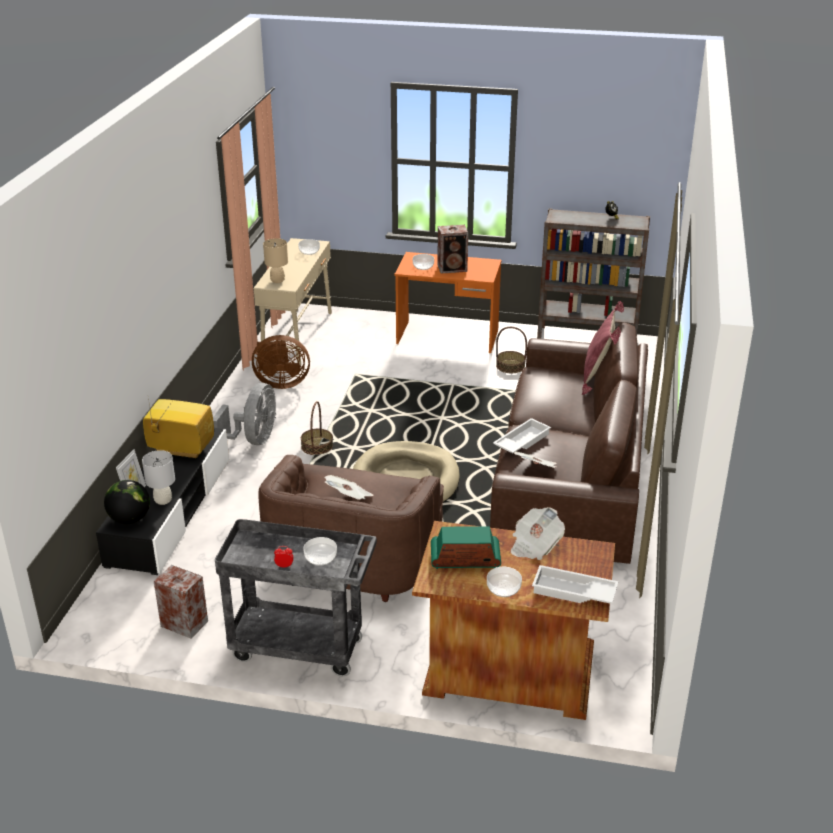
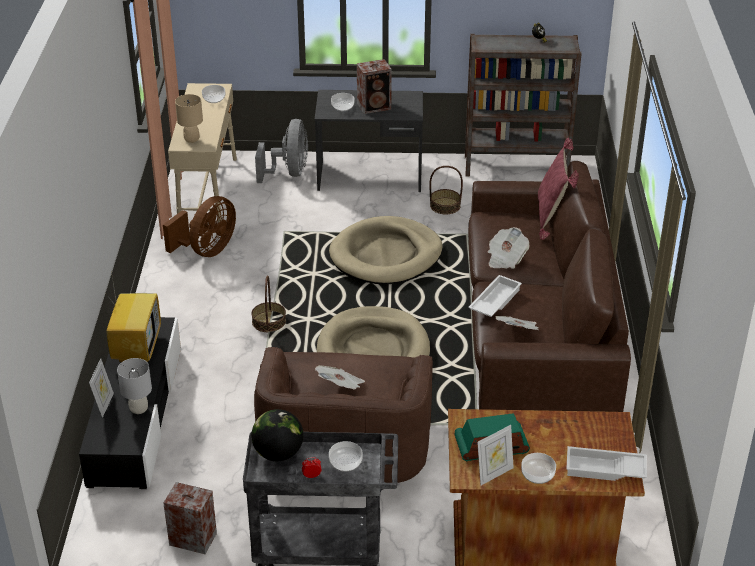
camera: 10 degrees left, 5 degrees up
(130, 519) = (110, 435): globe -> globe (278, 454)
(180, 450) = (136, 348): television -> television turned 90 degrees clockwise
(253, 440) = (199, 322): grey fan -> grey fan (289, 173)
(280, 383) = (207, 250): brown fan -> brown fan turned 45 degrees counterclockwise
(442, 402) = (386, 255): none -> beige dog bed
(447, 337) = (370, 177): orange desk -> grey desk
(460, 583) = (494, 474): none -> picture frame
(534, 545) = (554, 424): newspaper -> newspaper (505, 258)

